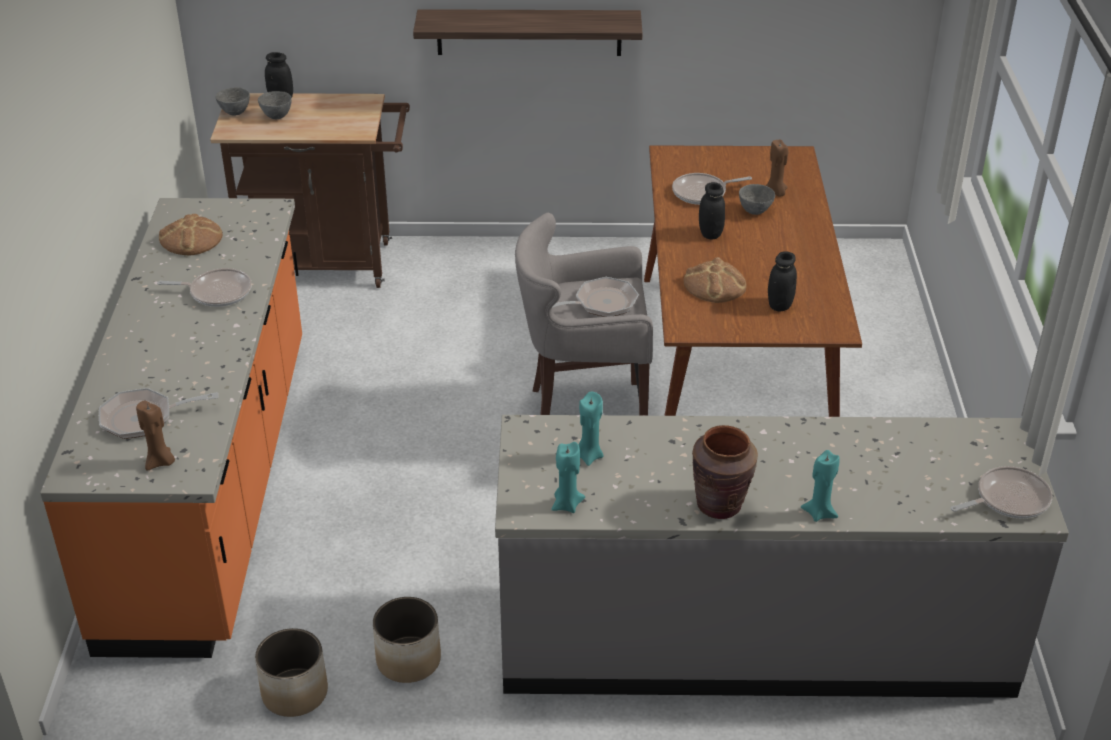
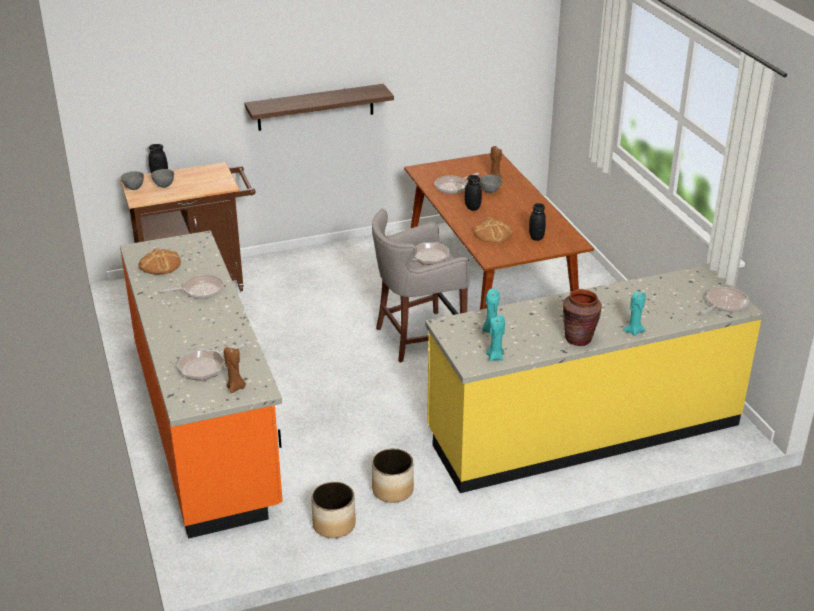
camera: 20 degrees left, 5 degrees down
(752, 636) = (583, 429): grey counter -> yellow counter

